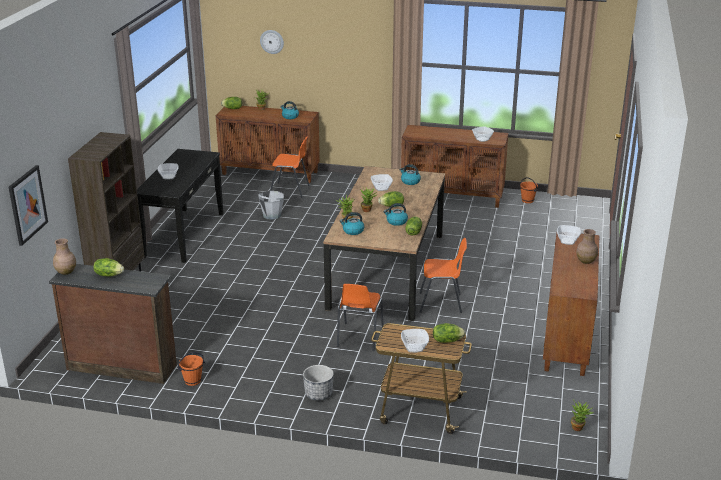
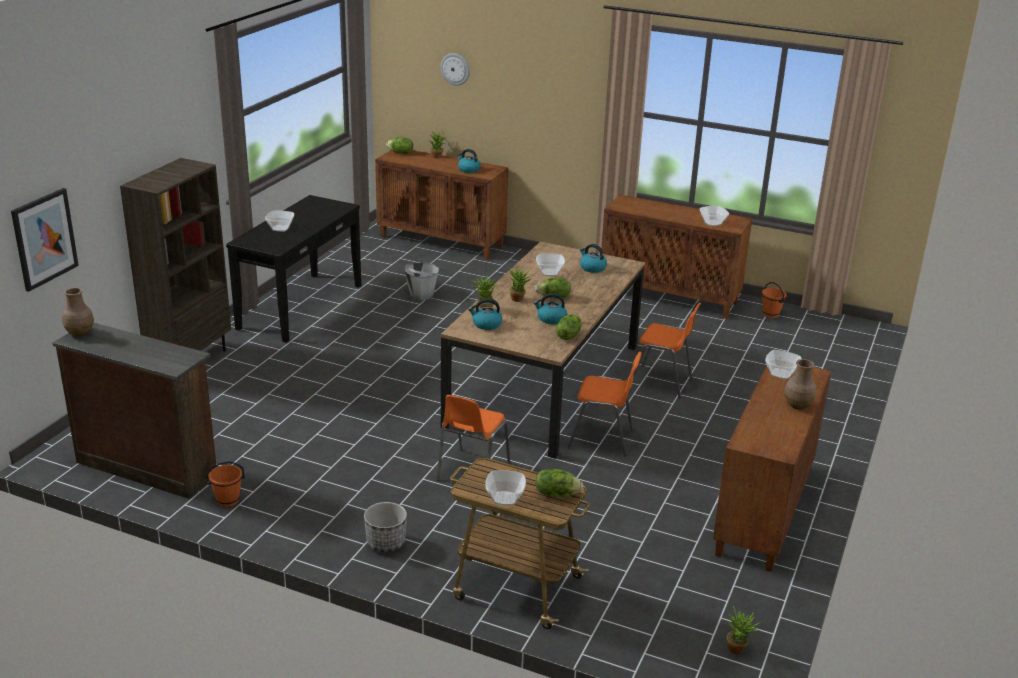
camera: 10 degrees right, 0 degrees up
(109, 275) = (131, 343): lettuce -> none
(290, 190) = (458, 266): orange chair -> orange chair (662, 382)

